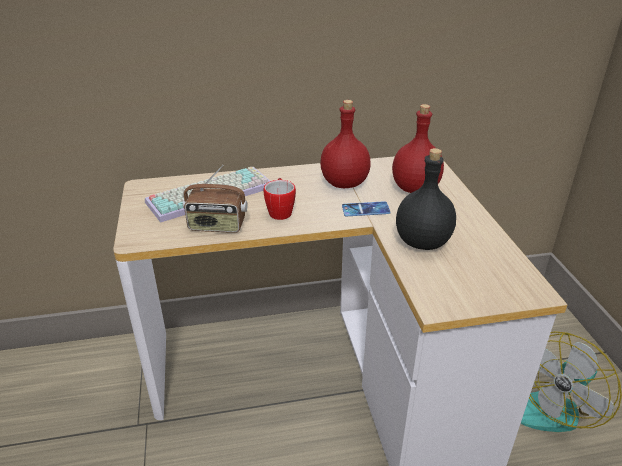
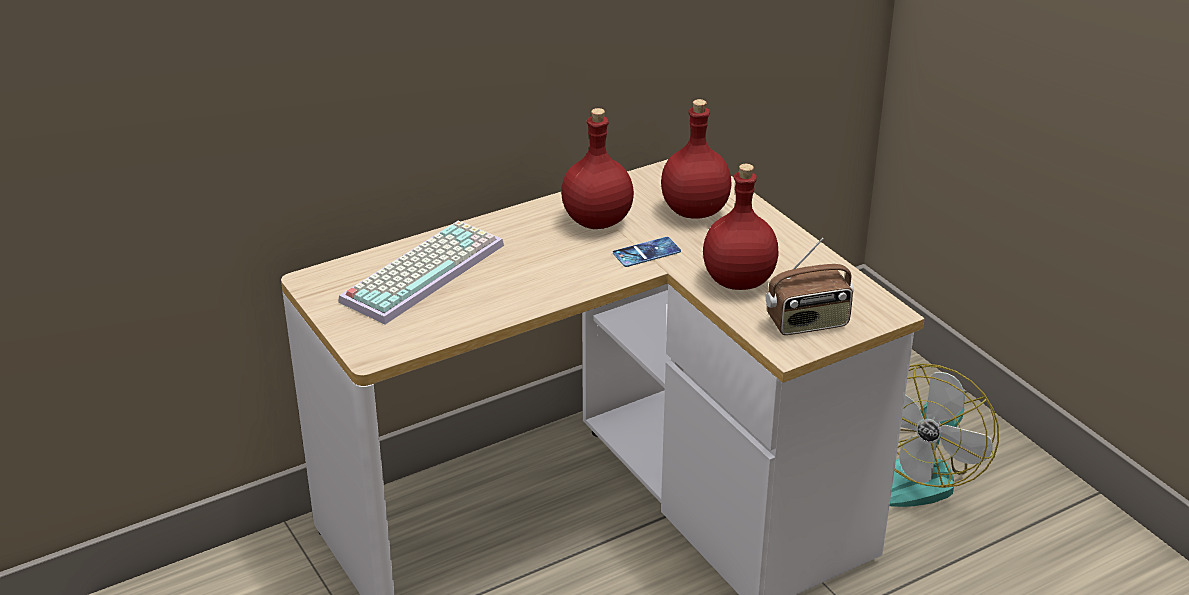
camera: 20 degrees left, 0 degrees up
(217, 226) = (467, 314): radio -> radio (808, 323)
(280, 211) = (536, 277): mug -> none
(423, 242) = (740, 281): black bottle -> red bottle

